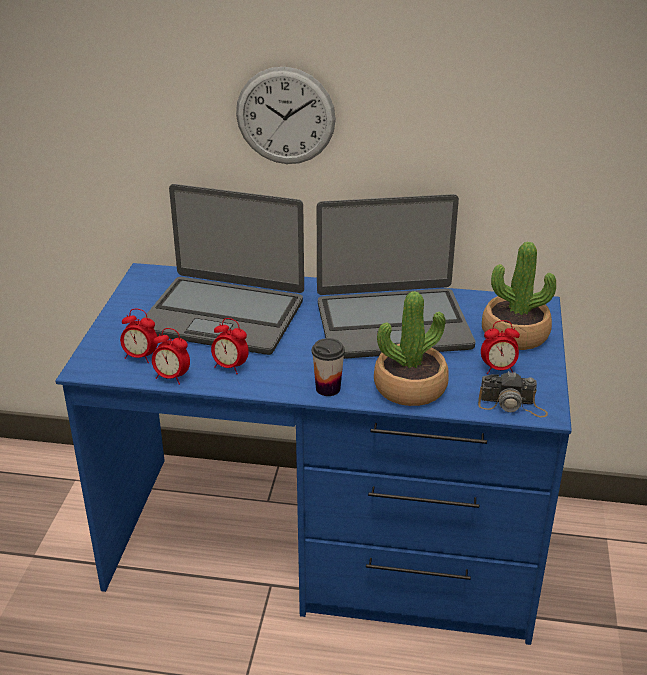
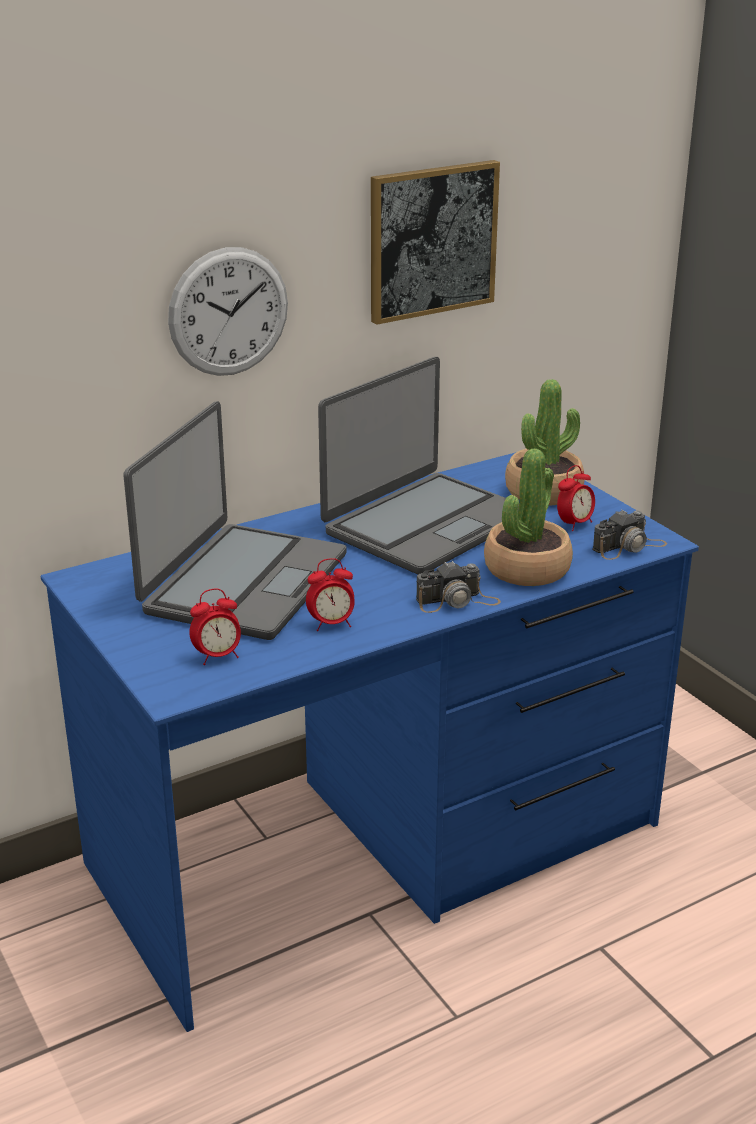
camera: 40 degrees left, 5 degrees down
(172, 377) = (286, 659): alarm clock -> none
(223, 315) = (243, 583): laptop -> laptop turned 45 degrees counterclockwise
(328, 388) = (457, 601): cup -> camera
(476, 97) = (432, 240): none -> picture

